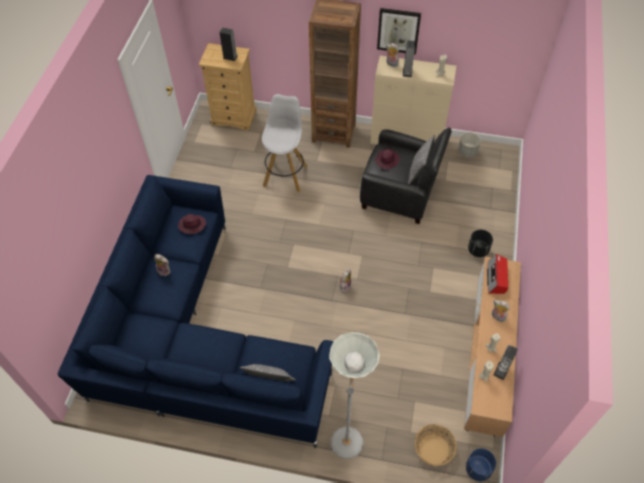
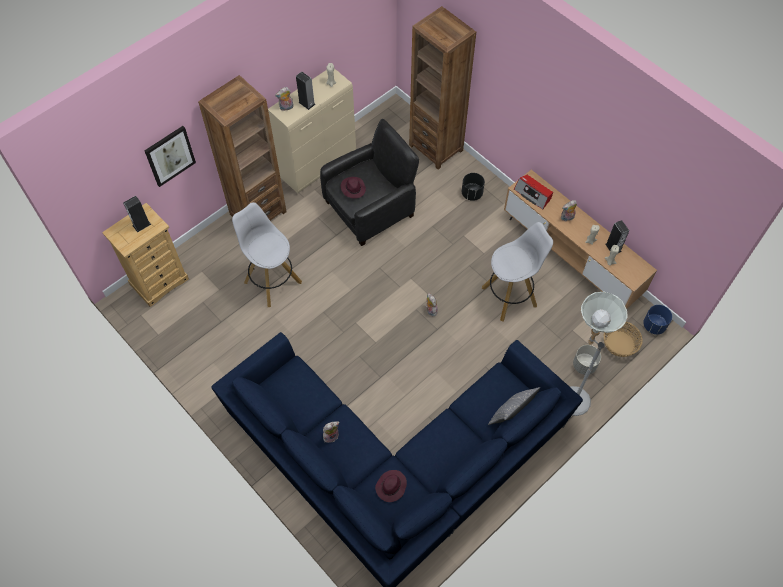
camera: 55 degrees left, 5 degrees up
(191, 225) = (297, 384): purple hat -> purple hat (391, 487)
(398, 30) = (275, 74): picture -> picture (170, 155)
(406, 334) = (510, 296): none -> white stool
(419, 171) = (384, 174): grey pillow -> none
(467, 152) = (370, 132): grey planter -> grey planter (584, 365)
(496, 201) = (436, 147): none -> brown bookcase

